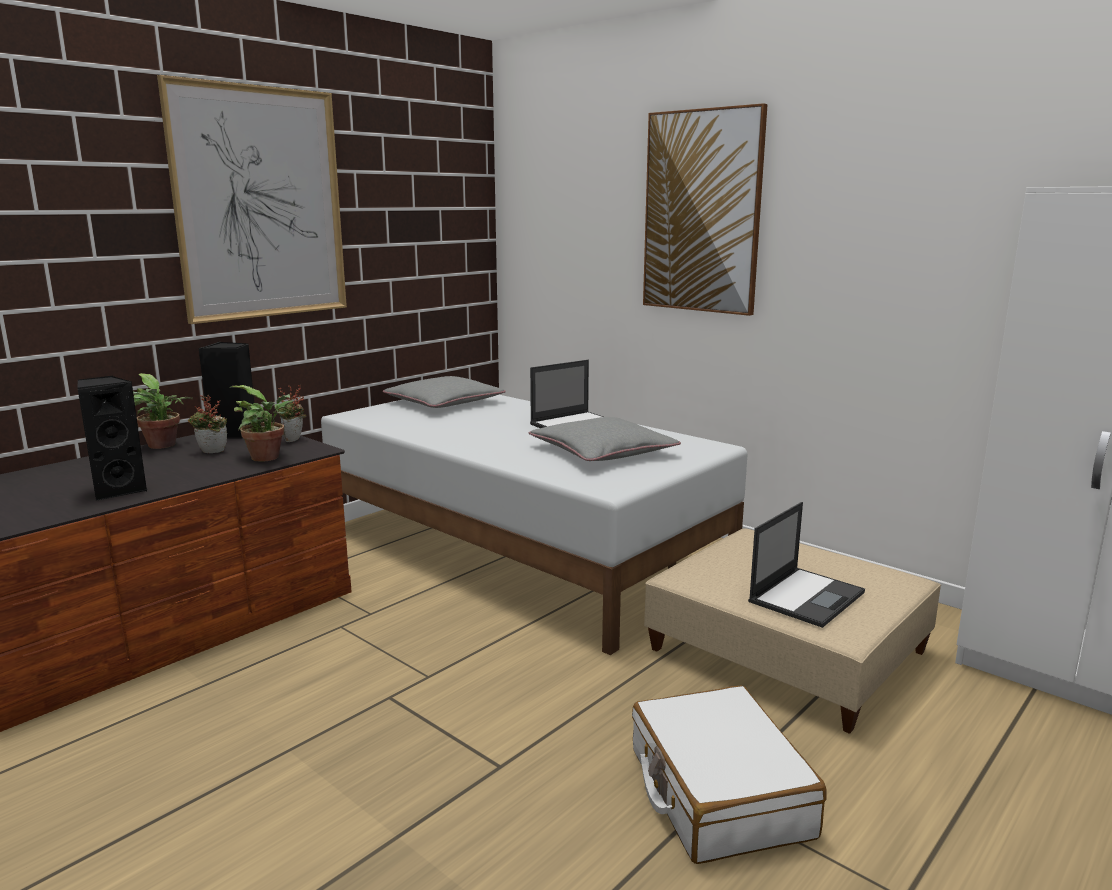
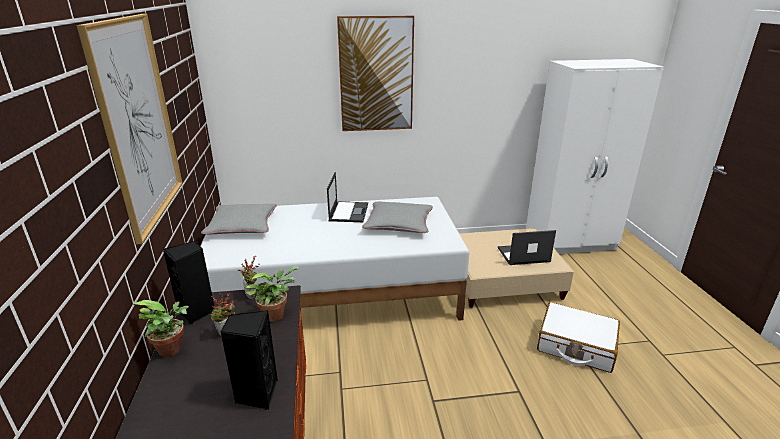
camera: 50 degrees left, 10 degrees up
(807, 596) = (523, 255): laptop -> laptop turned 90 degrees counterclockwise

